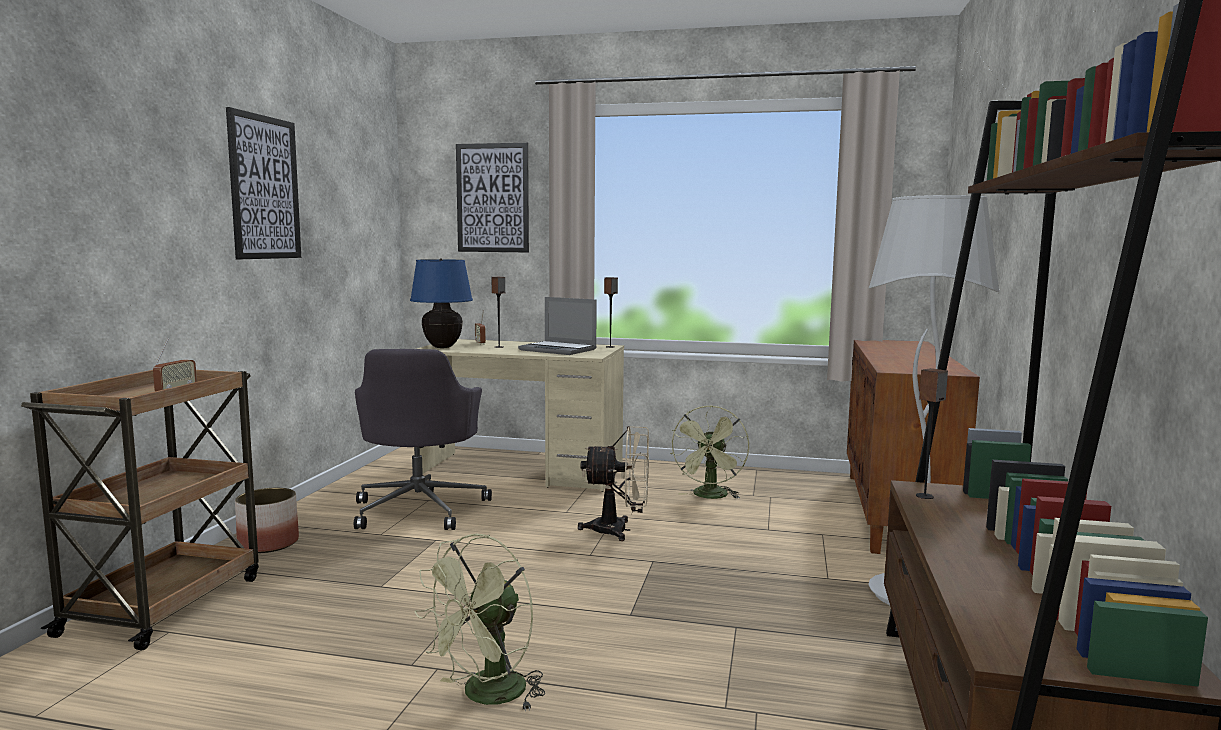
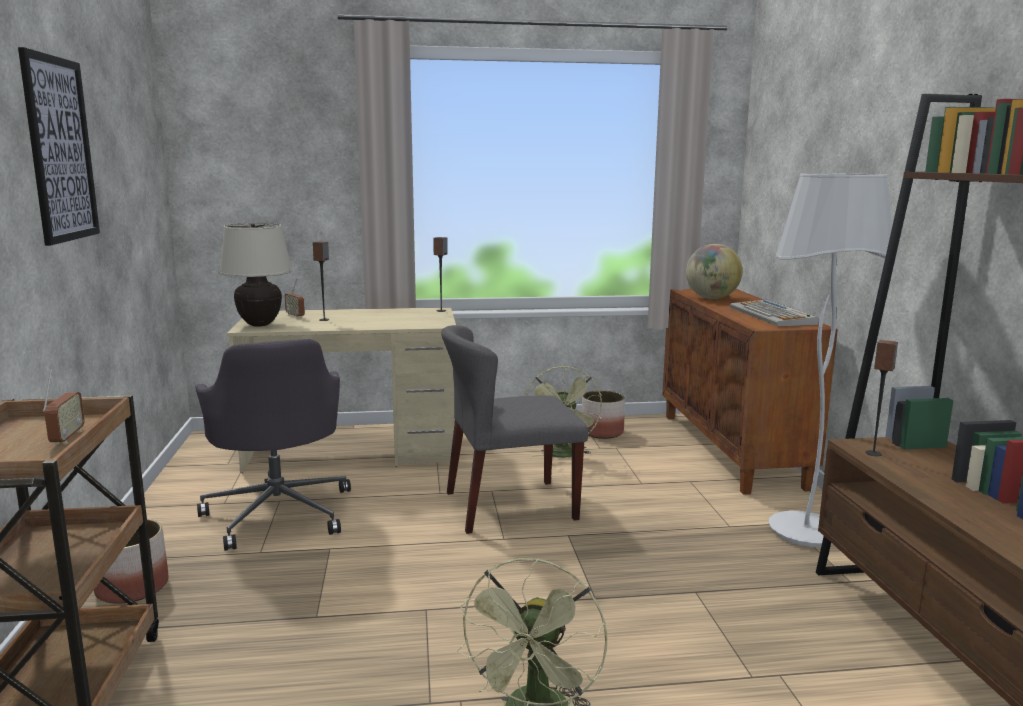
camera: 20 degrees left, 5 degrees up
(442, 347) = (259, 324): blue table lamp -> beige table lamp
(493, 198) = (286, 148): picture -> none
(559, 350) = (395, 319): laptop -> none
(619, 530) = (509, 506): beige fan -> grey chair
(768, 482) = (602, 432): none -> planter
(883, 348) = (711, 298): none -> globe
(924, 363) = (773, 316): none -> keyboard

